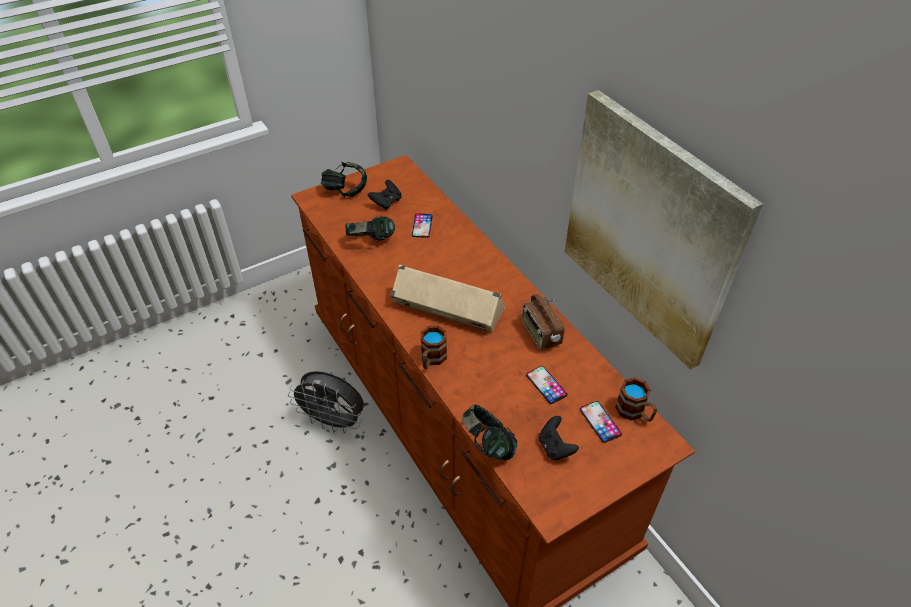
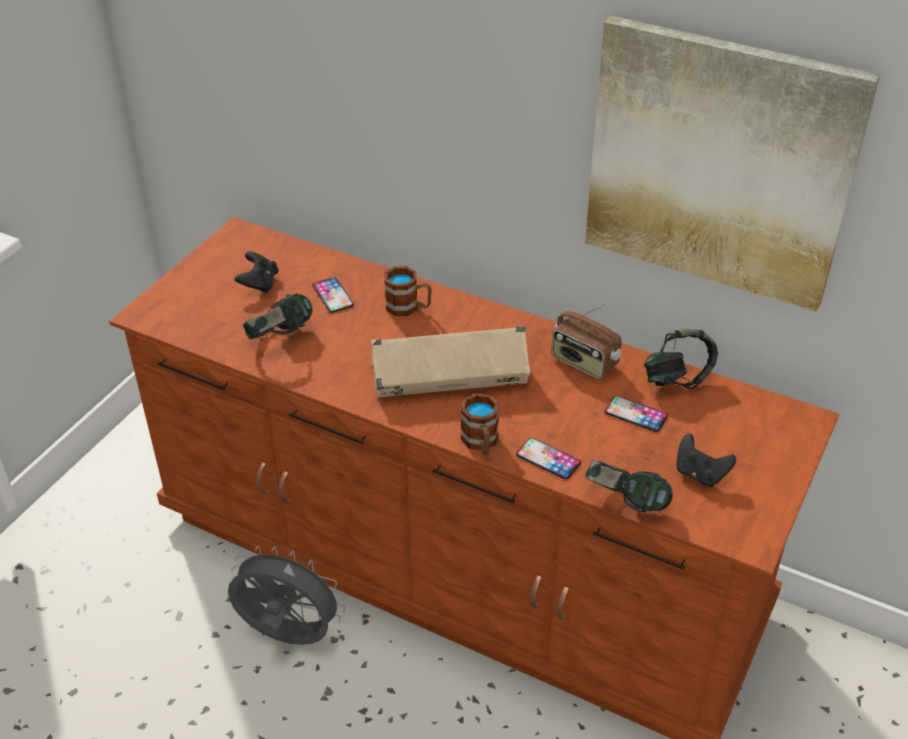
camera: 30 degrees left, 5 degrees down
(334, 422) = (287, 637): grey fan -> grey fan turned 150 degrees counterclockwise
(345, 191) = (188, 290): headphones -> headphones (677, 379)
(600, 421) = (724, 427): phone -> phone (548, 459)
(634, 412) = (751, 402): mug -> mug (408, 307)

